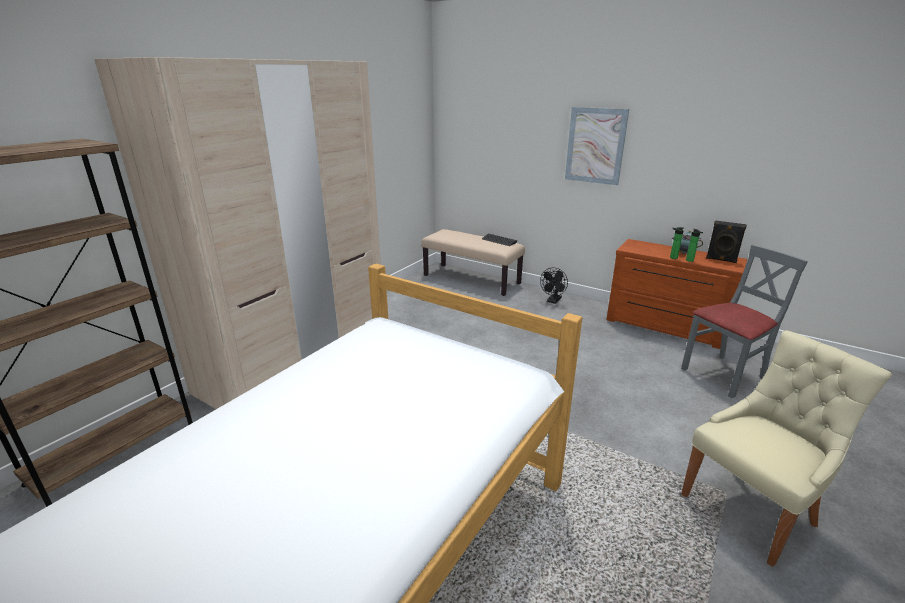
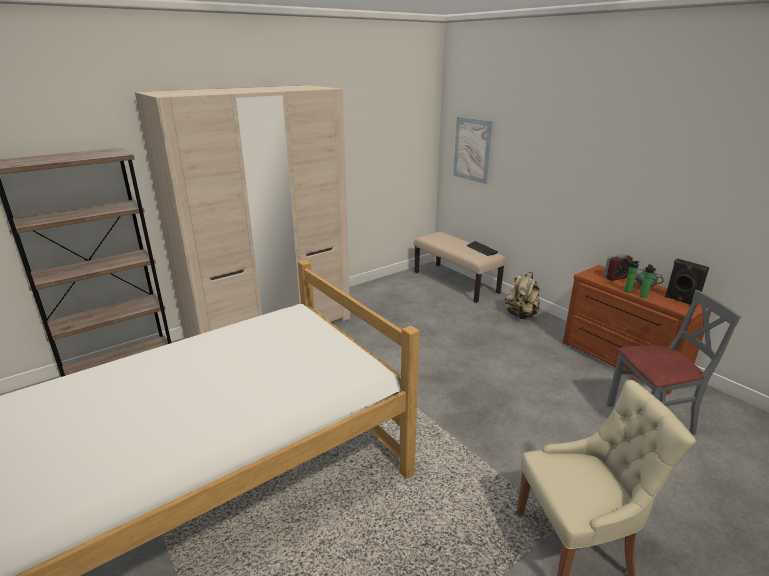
camera: 20 degrees right, 0 degrees up
(553, 301) = (521, 315): black fan -> beige backpack
(595, 146) = (573, 168): picture -> picture (472, 149)
(653, 247) = (615, 277): none -> alarm clock

